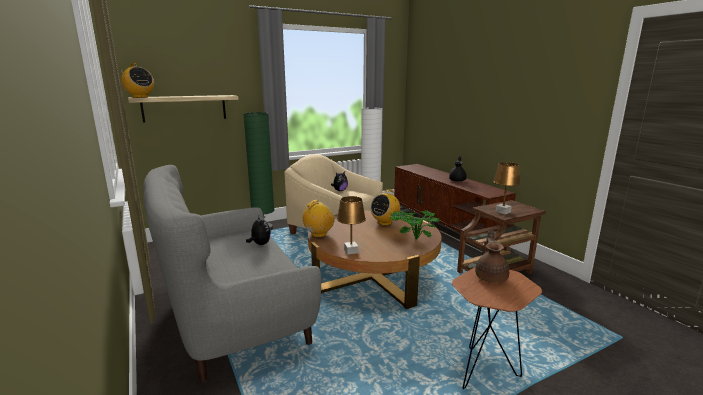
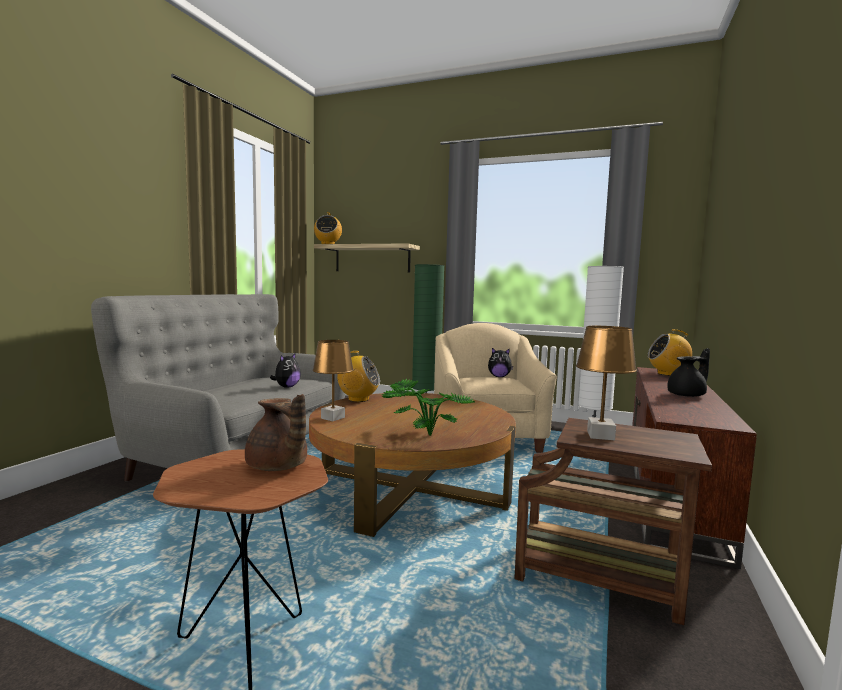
camera: 50 degrees right, 10 degrees down
(385, 222) = (454, 413): radio -> radio (668, 374)
(491, 276) = (278, 467): brown teapot -> brown teapot turned 75 degrees clockwise

